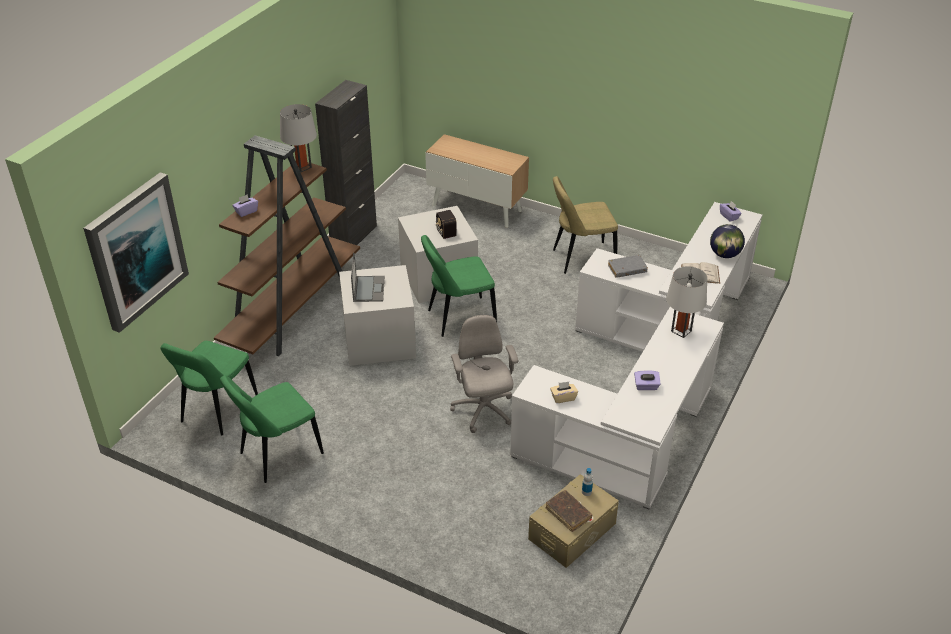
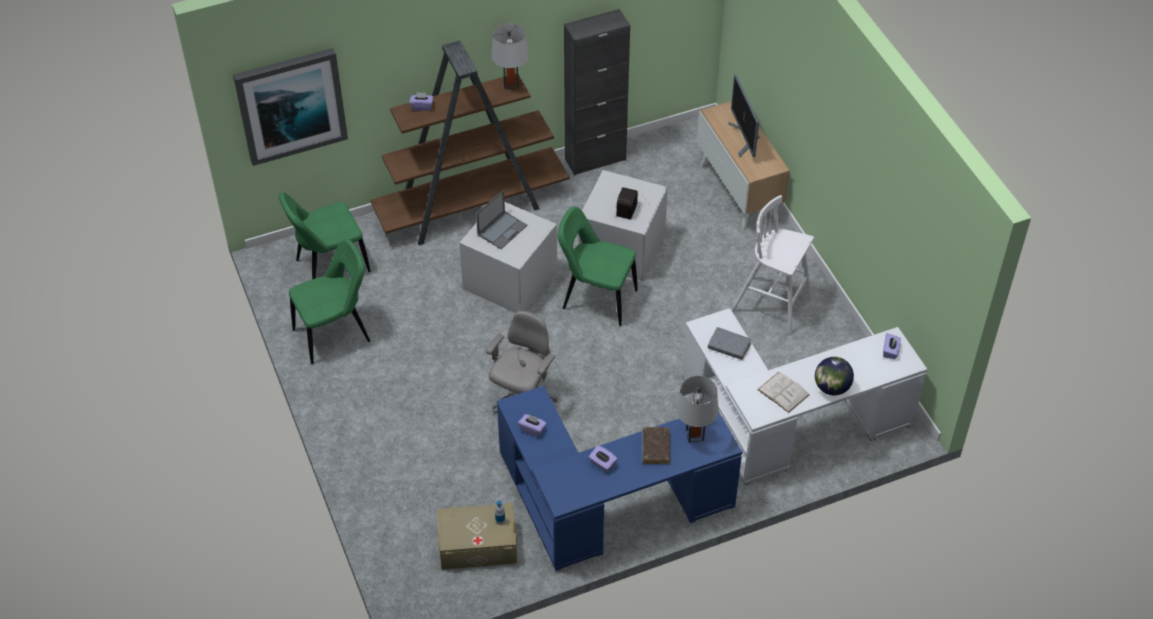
camera: 40 degrees right, 10 degrees up
(277, 455) = (335, 334): green chair -> green chair turned 150 degrees clockwise
(477, 154) = (744, 139): none -> monitor
(563, 397) = (532, 429): beige tissue box -> purple tissue box
(568, 513) = (466, 527): brown book -> brown book (655, 448)
(580, 258) = (773, 305): beige chair -> white stool
(627, 442) = (605, 504): white desk -> blue desk

